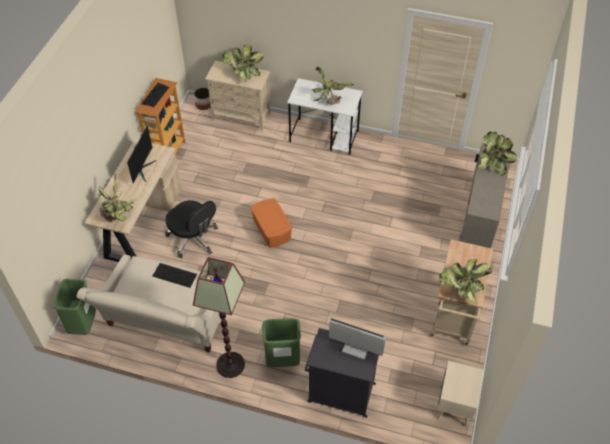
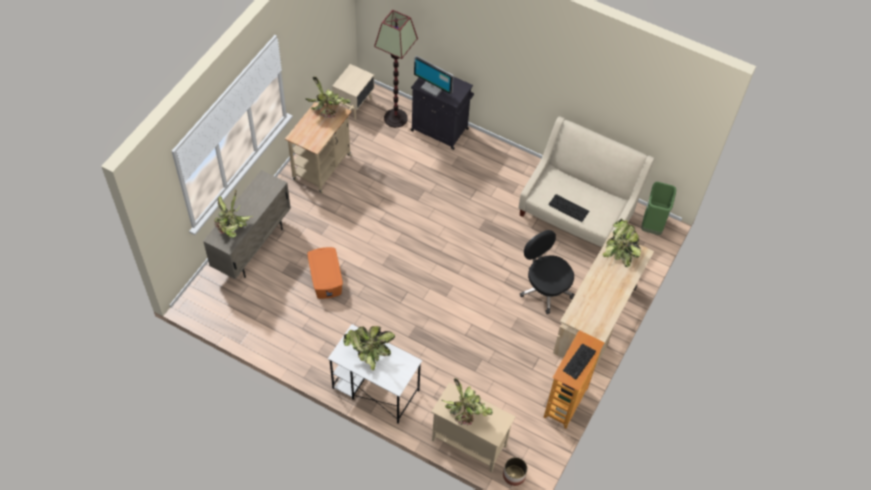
camera: 170 degrees left, 5 degrees up
(142, 169) = (596, 300): monitor -> none
(230, 365) = (525, 167): floor lamp -> floor lamp (396, 118)
(271, 229) = (464, 282): orange storage box -> orange storage box (326, 279)
(282, 360) = (481, 162): green trash can -> none

